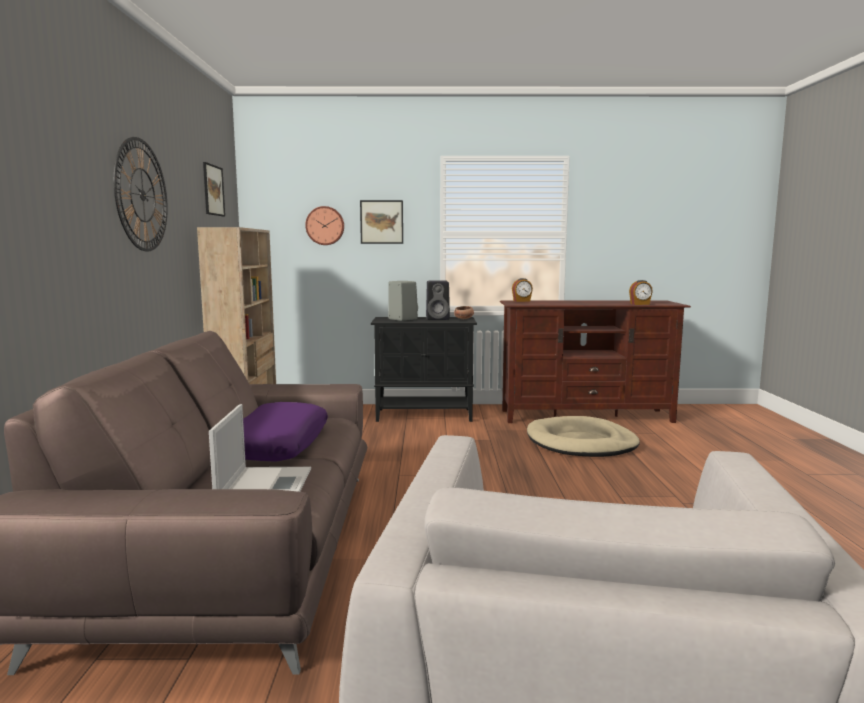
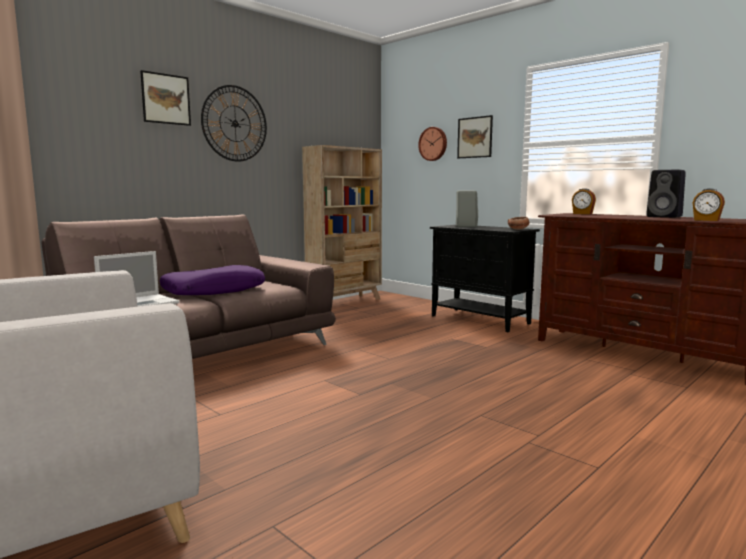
camera: 45 degrees right, 0 degrees up
(213, 190) = (337, 120): picture -> picture (166, 99)
(438, 318) = (498, 228): black speaker -> black speaker (665, 217)
(581, 442) = (568, 371): beige dog bed -> none

